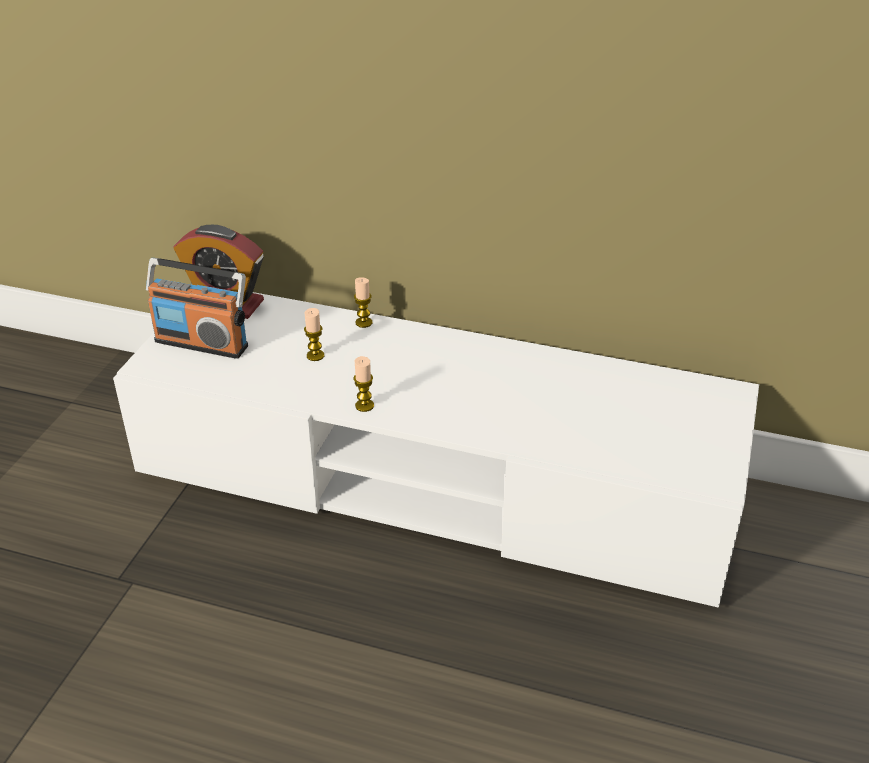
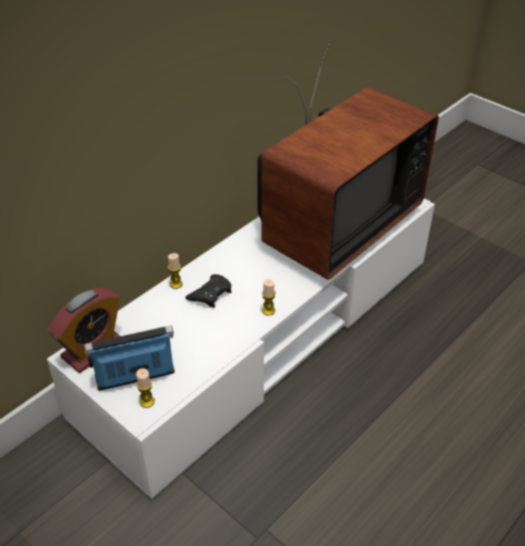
camera: 65 degrees left, 5 degrees up
(202, 343) = (135, 376): radio -> radio turned 150 degrees counterclockwise
(315, 355) = (197, 318): candle -> candle (147, 401)
(364, 352) = (210, 294): none -> black game controller
(582, 414) = (332, 225): none -> television

